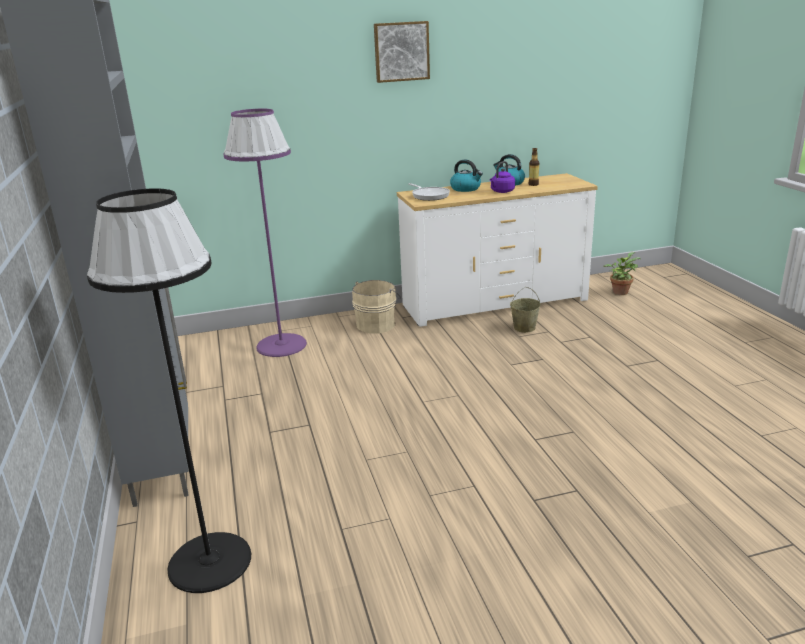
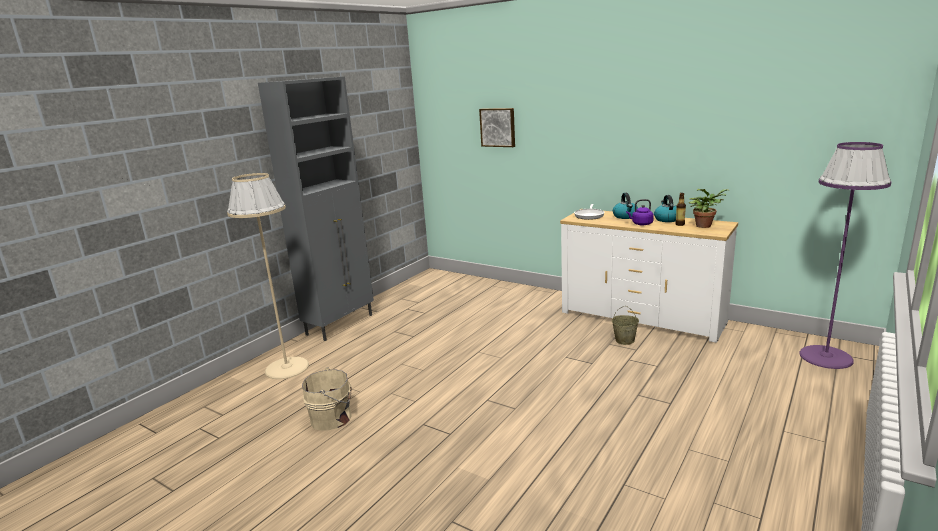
camera: 50 degrees right, 5 degrees down
(209, 561) = (287, 368): black floor lamp -> beige floor lamp
(281, 345) = (477, 293): purple floor lamp -> purple floor lamp (825, 357)
(377, 324) = (543, 302): beige bucket -> beige bucket (333, 418)
(401, 51) = (592, 104): picture -> picture (498, 127)
(620, 291) = (762, 348): potted plant -> potted plant (705, 225)

